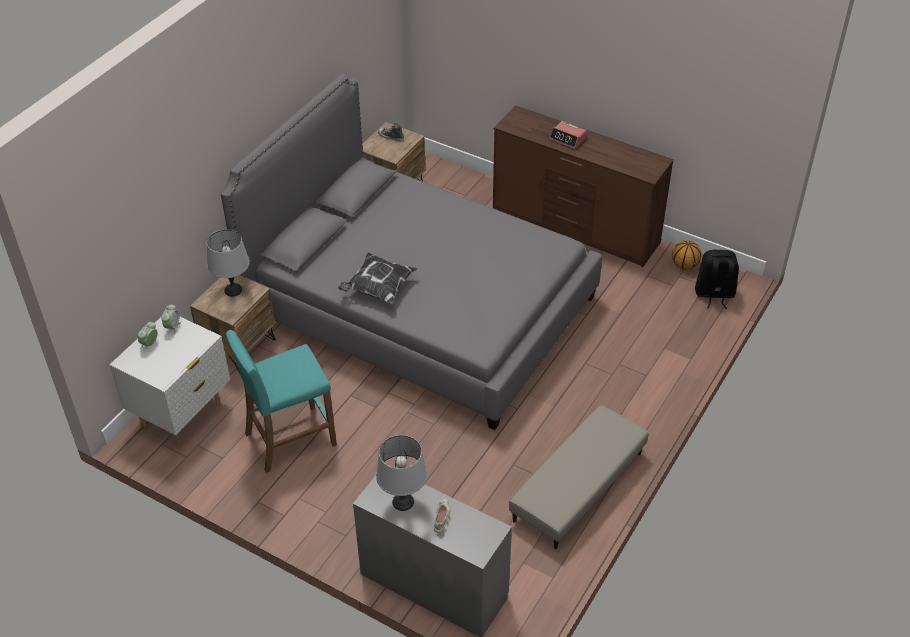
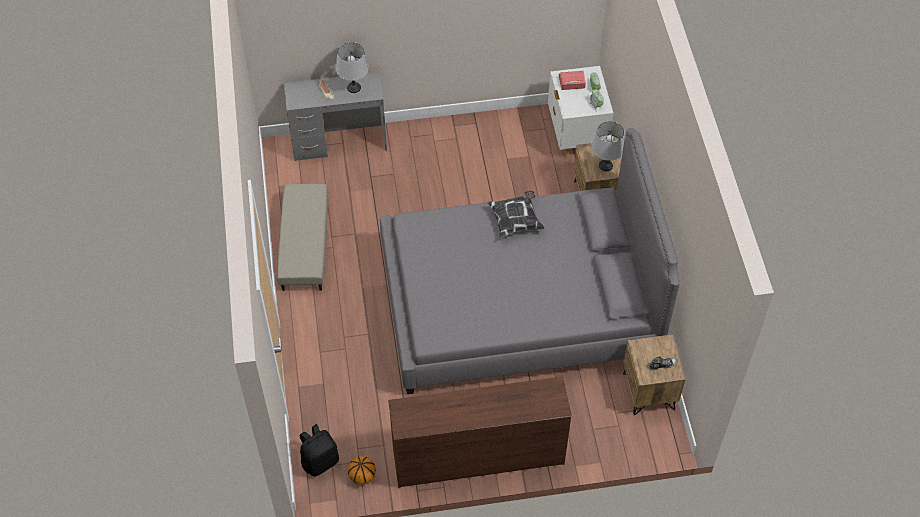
camera: 140 degrees right, 10 degrees up
(290, 439) = (499, 164): turquoise stool -> none
(567, 139) = (494, 404): alarm clock -> alarm clock (571, 82)

